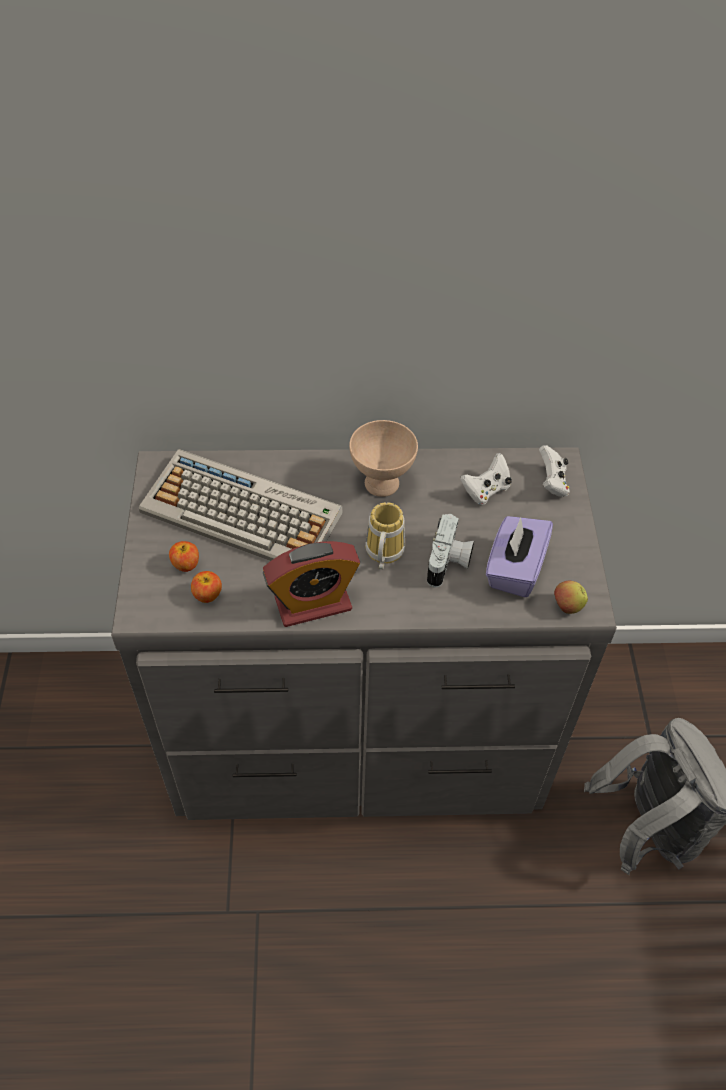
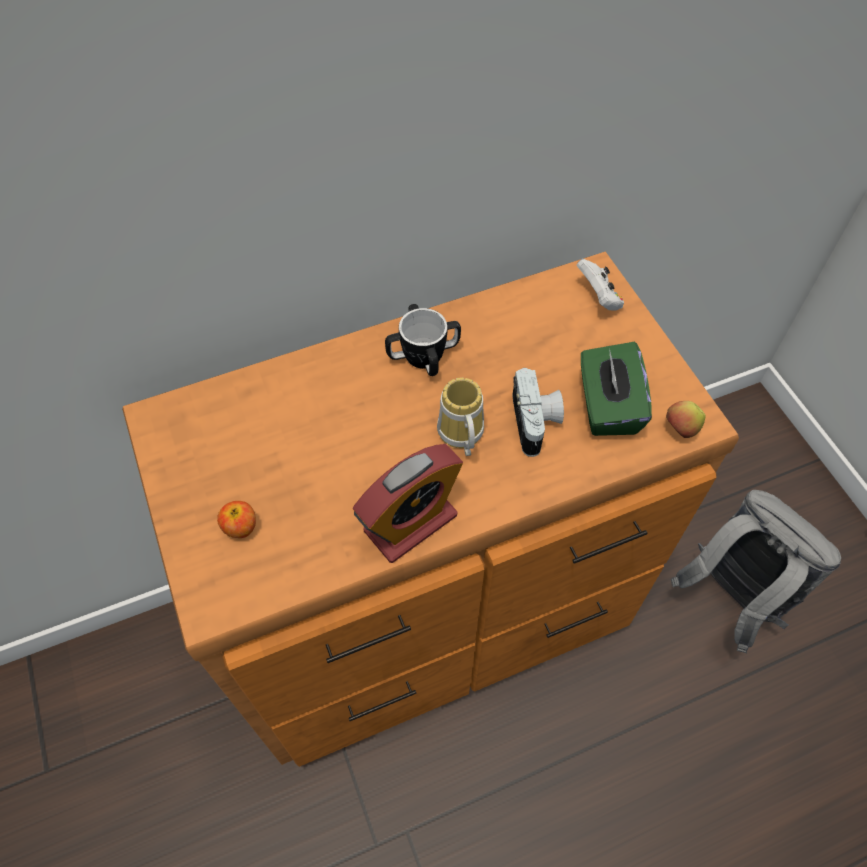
camera: 20 degrees left, 5 degrees up
(208, 595) = (283, 556): apple -> none
(243, 512) = (281, 440): keyboard -> none
(359, 738) = (434, 610): grey dresser -> brown dresser
(383, 484) = (423, 355): beige bowl -> mug
(486, 490) = (535, 327): white game controller -> none
(514, 569) = (607, 406): purple tissue box -> green tissue box

